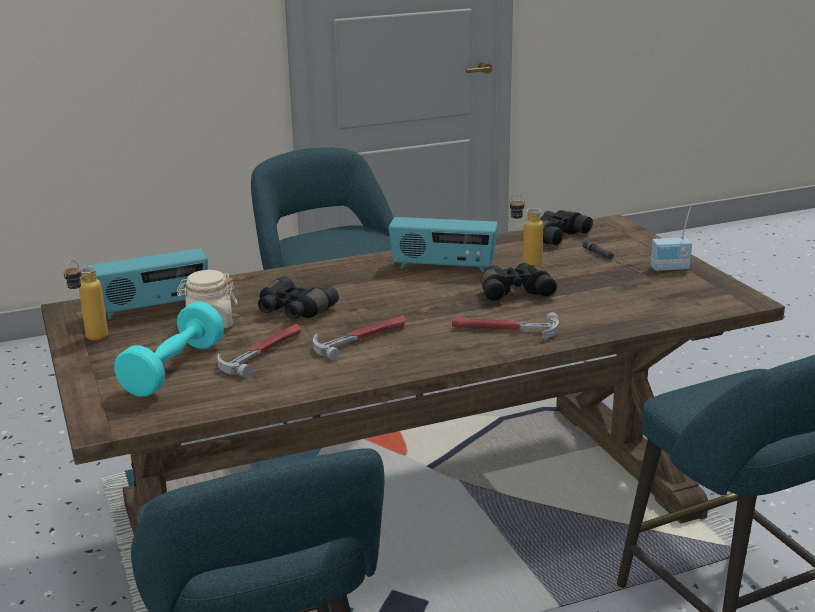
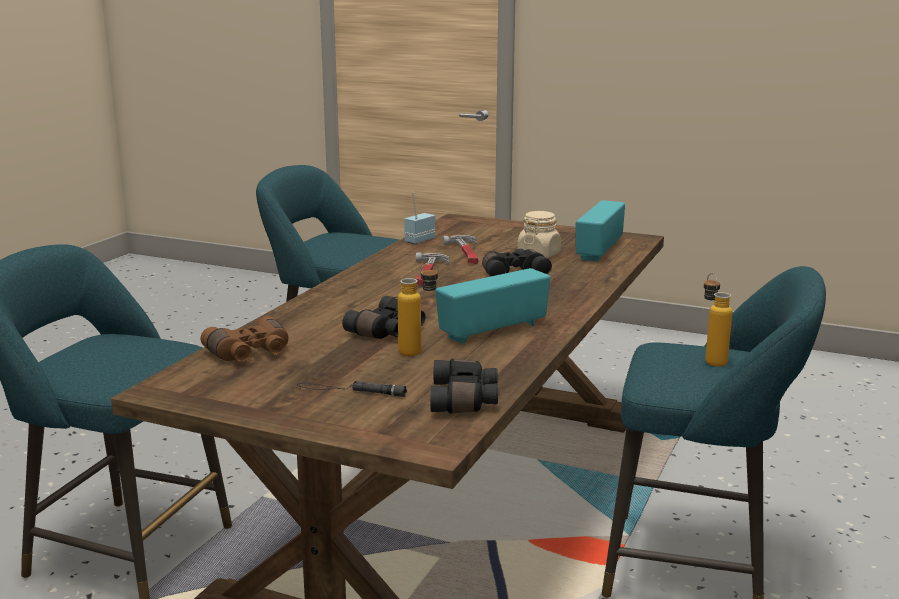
camera: 135 degrees right, 5 degrees down
(90, 340) = (573, 233): bottle -> bottle (711, 359)
(173, 369) = (490, 237): turquoise dumbbell -> none
(504, 330) = (342, 304): hammer -> none
(648, 307) = (250, 354): none -> brown binoculars
(670, 269) = (274, 400): radio -> radio (419, 240)

